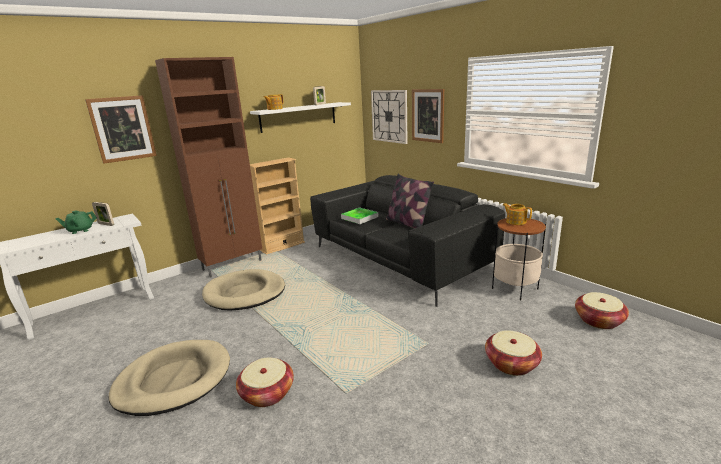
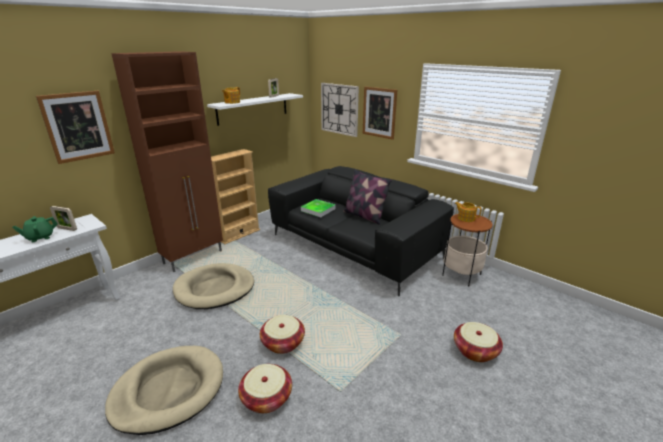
camera: 10 degrees left, 5 degrees up
(599, 320) = (535, 304): basket -> basket (283, 342)

